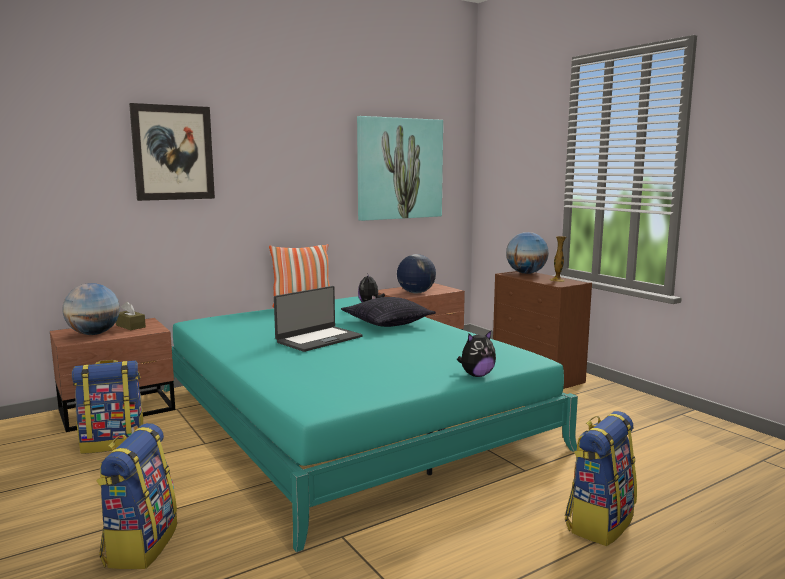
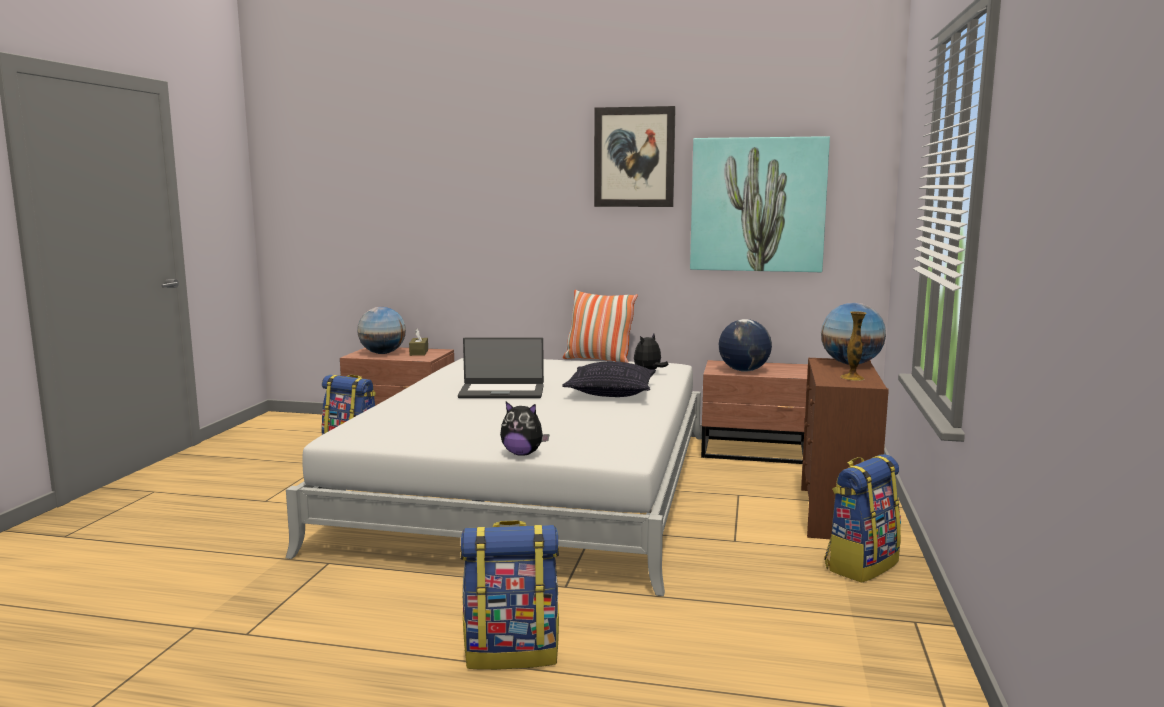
camera: 45 degrees right, 0 degrees up
(140, 545) = (235, 515): backpack -> backpack (860, 565)
(173, 153) = (478, 187): picture -> picture (634, 157)
(346, 417) = (533, 487): turquoise bed -> white bed

